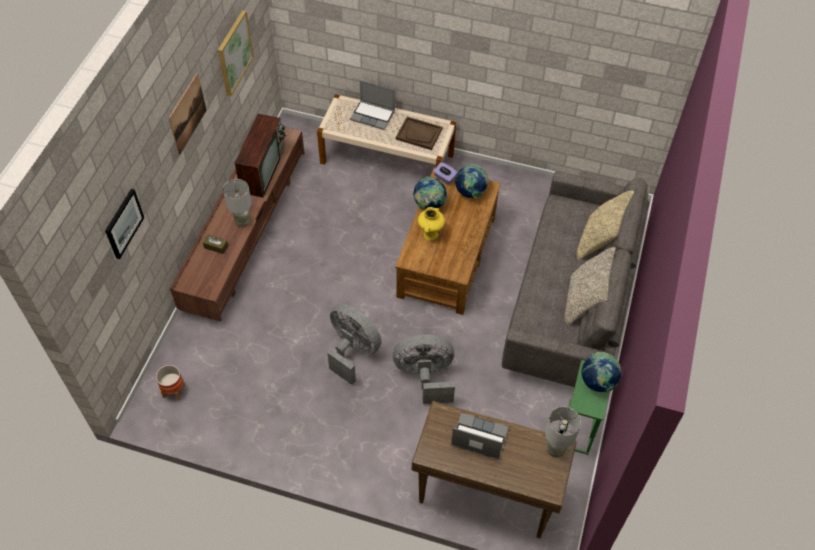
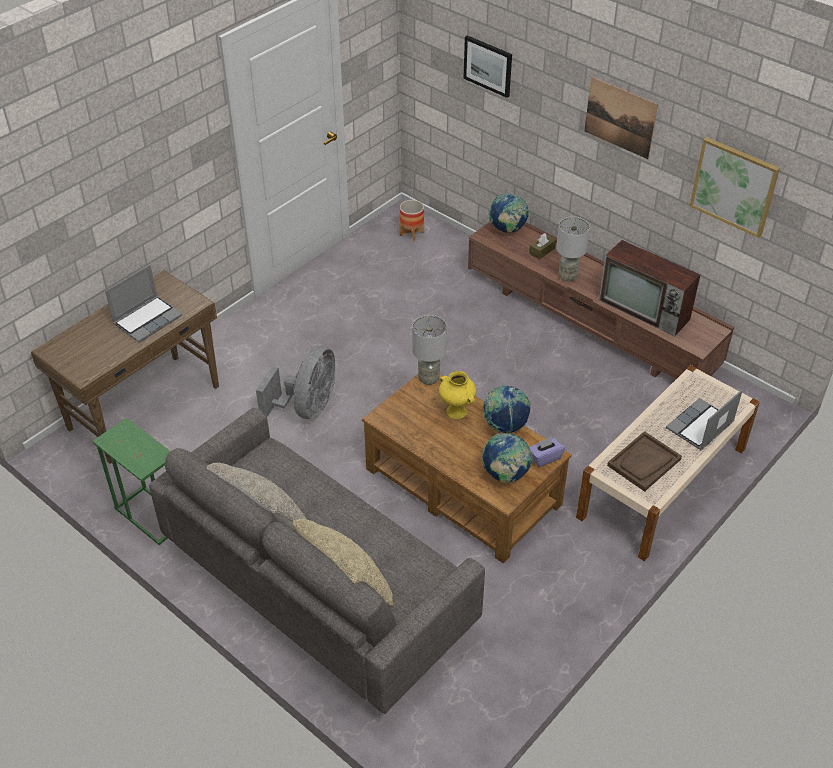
camera: 115 degrees right, 10 degrees down
(353, 351) = (377, 361): grey fan -> none
(555, 449) = (86, 369): grey table lamp -> grey table lamp (429, 379)
(598, 382) = (136, 456): globe -> globe (507, 230)

